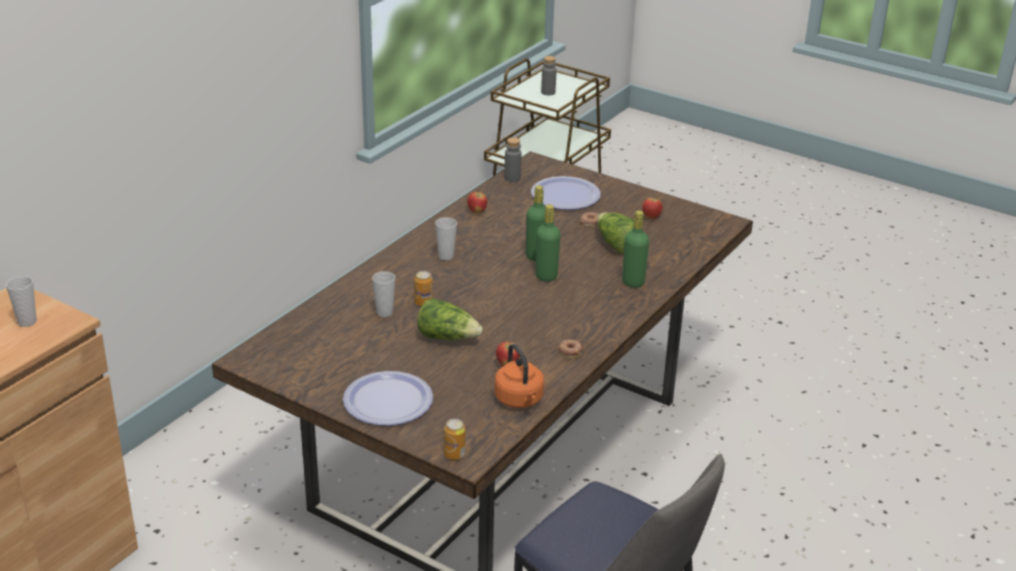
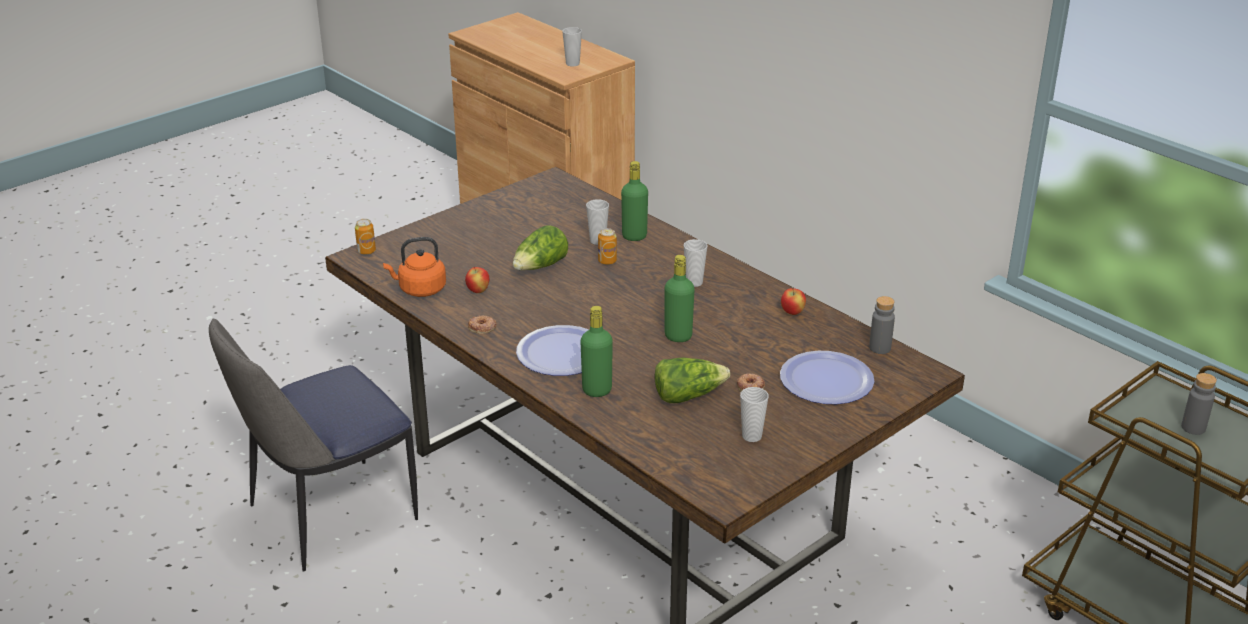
camera: 105 degrees right, 0 degrees up
(388, 400) = (458, 231): plate -> plate (561, 353)
(546, 276) = (631, 336): green bottle -> green bottle (634, 236)
(651, 217) = (751, 436): apple -> cup

